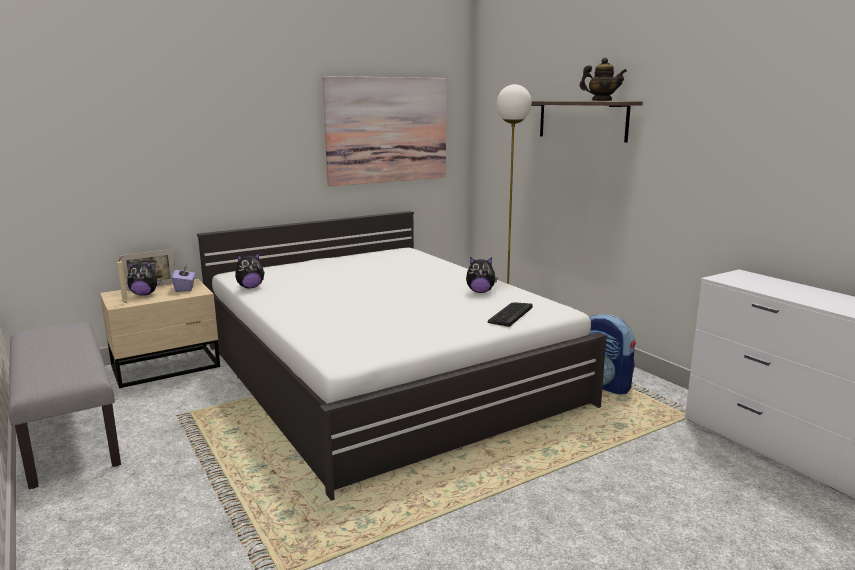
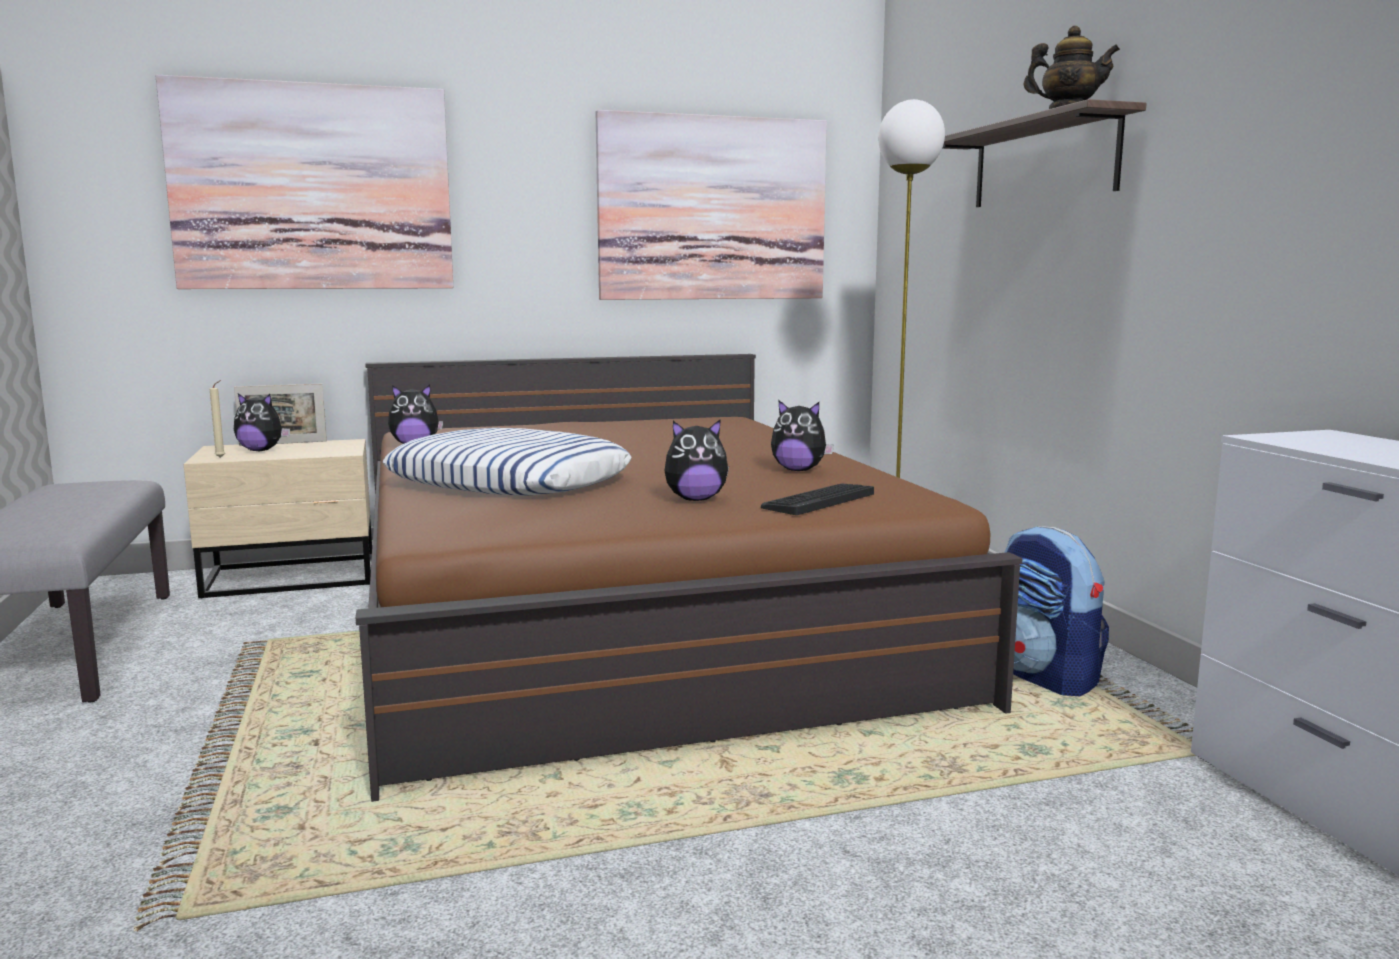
camera: 15 degrees right, 5 degrees down
(159, 129) = (313, 188): none -> picture
(185, 288) = (329, 447): purple tissue box -> none
(339, 313) = (510, 481): none -> pillow
(383, 373) = (626, 618): white bed -> brown bed
(450, 319) = (695, 499): none -> plush toy

